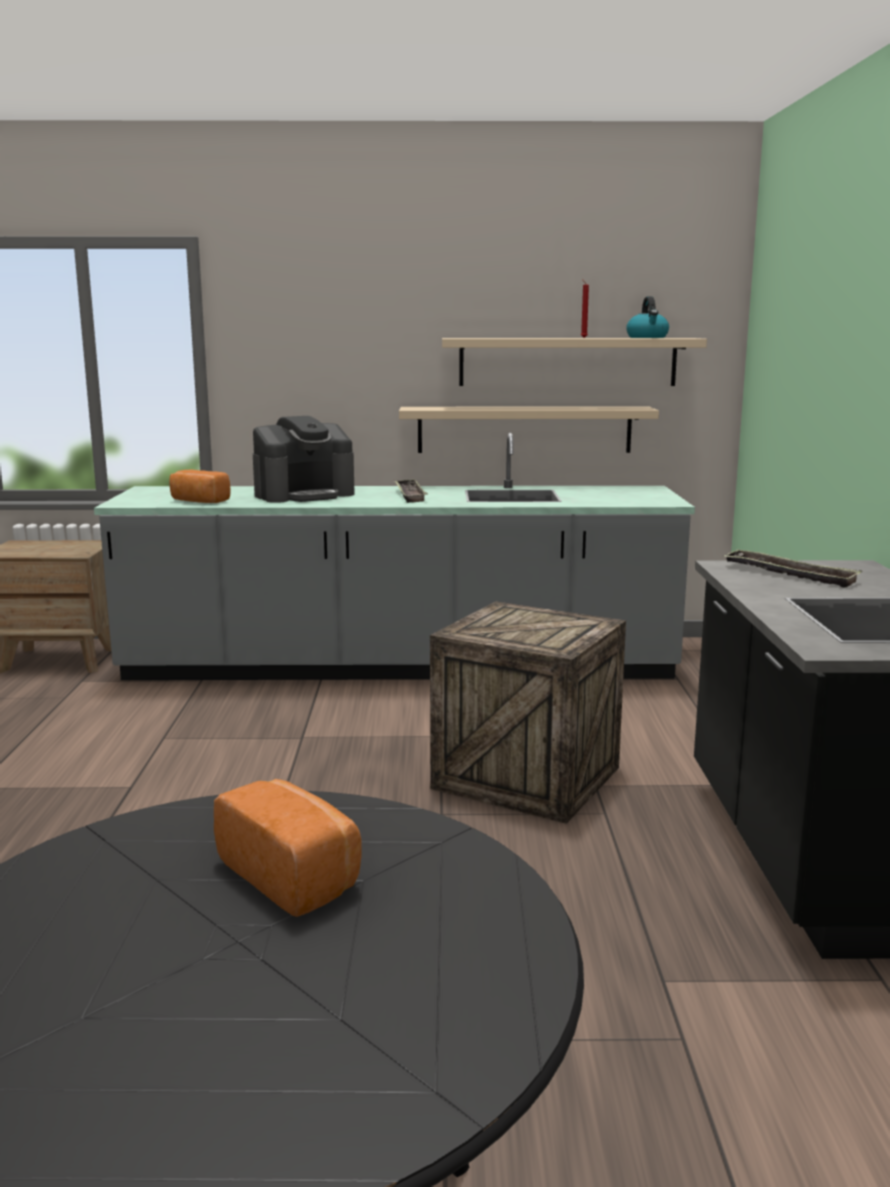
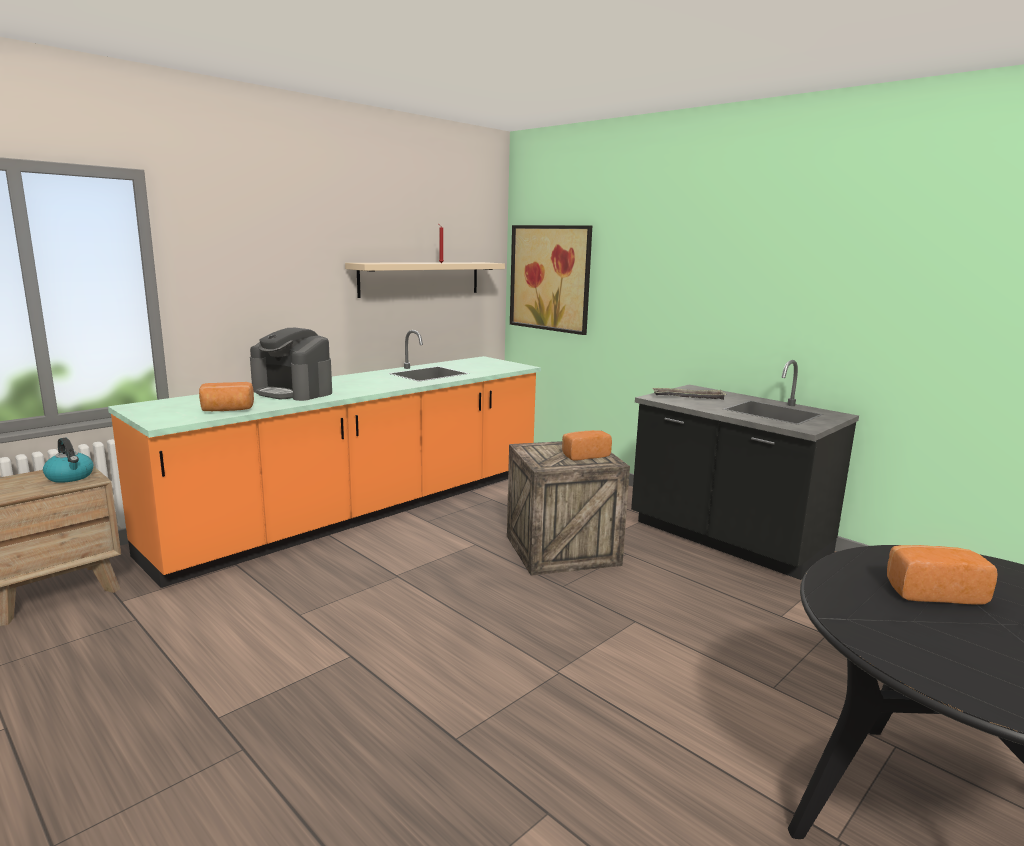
camera: 45 degrees left, 0 degrees up
(304, 495) = (293, 392): coffee machine -> coffee machine turned 105 degrees clockwise
(399, 667) = (365, 510): grey counter -> orange counter
(410, 495) = (368, 381): tray -> none
(524, 429) = (398, 326): beige shelf -> none
(548, 633) = (584, 455): none -> bread
(647, 337) = (469, 262): kettle -> kettle (70, 477)
(774, 362) = (550, 278): none -> picture

